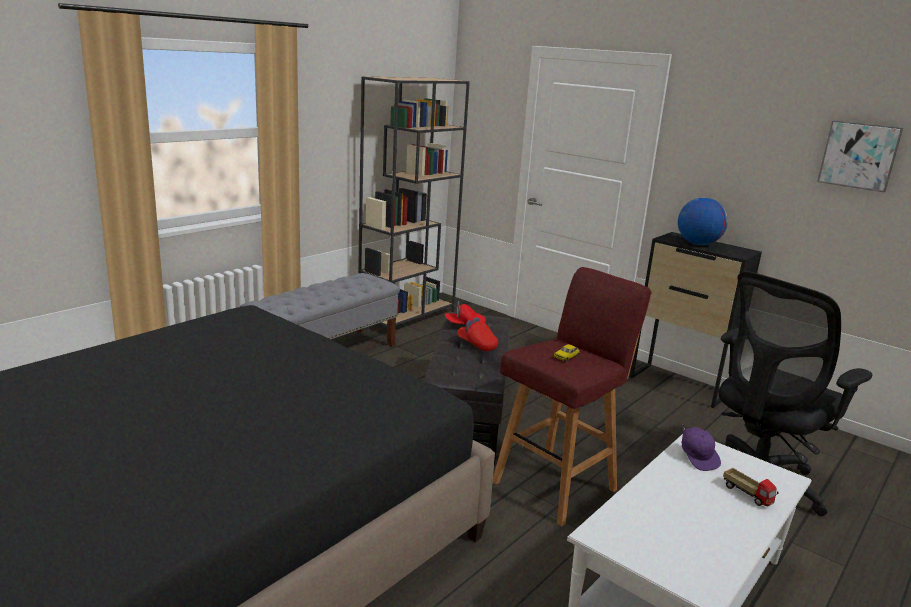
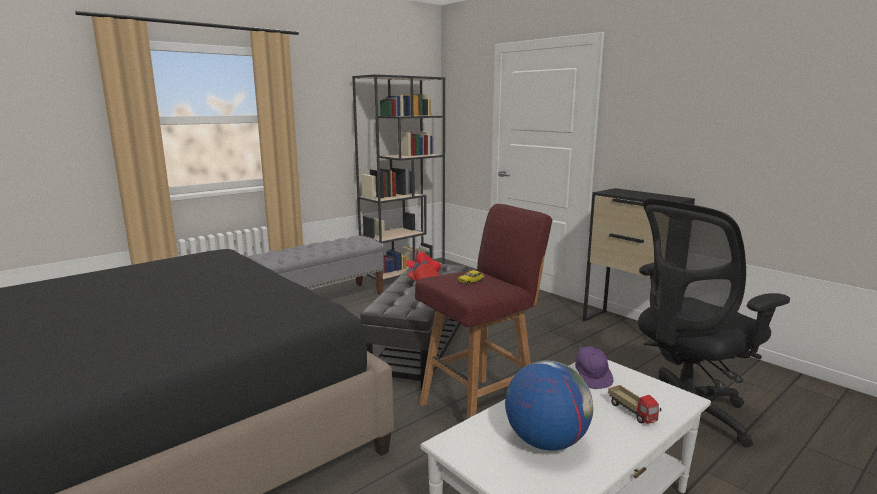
camera: 10 degrees right, 5 degrees down
(697, 244) = (633, 194): globe -> globe (545, 441)
(859, 155) = (778, 97): picture -> none

